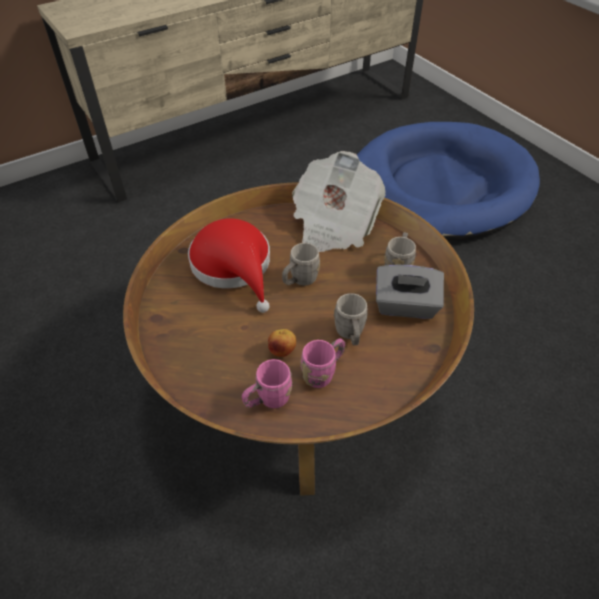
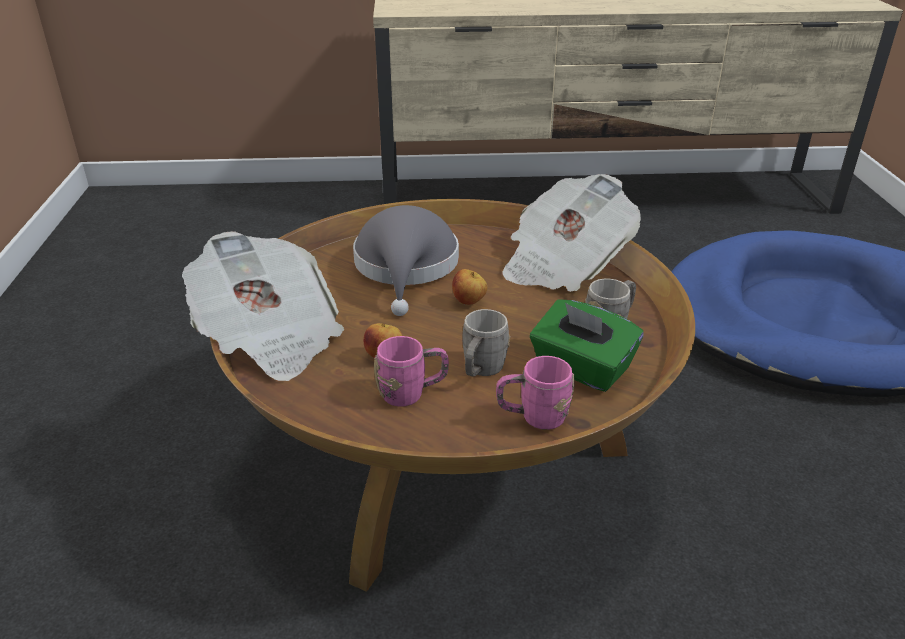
camera: 30 degrees right, 15 degrees down
(189, 370) = (270, 337): none -> newspaper
(234, 266) = (406, 268): red hat -> grey hat
(268, 400) = (324, 393): pink mug -> pink mug (533, 417)
(300, 280) = (469, 302): grey mug -> apple
(405, 306) = (581, 369): grey tissue box -> green tissue box

